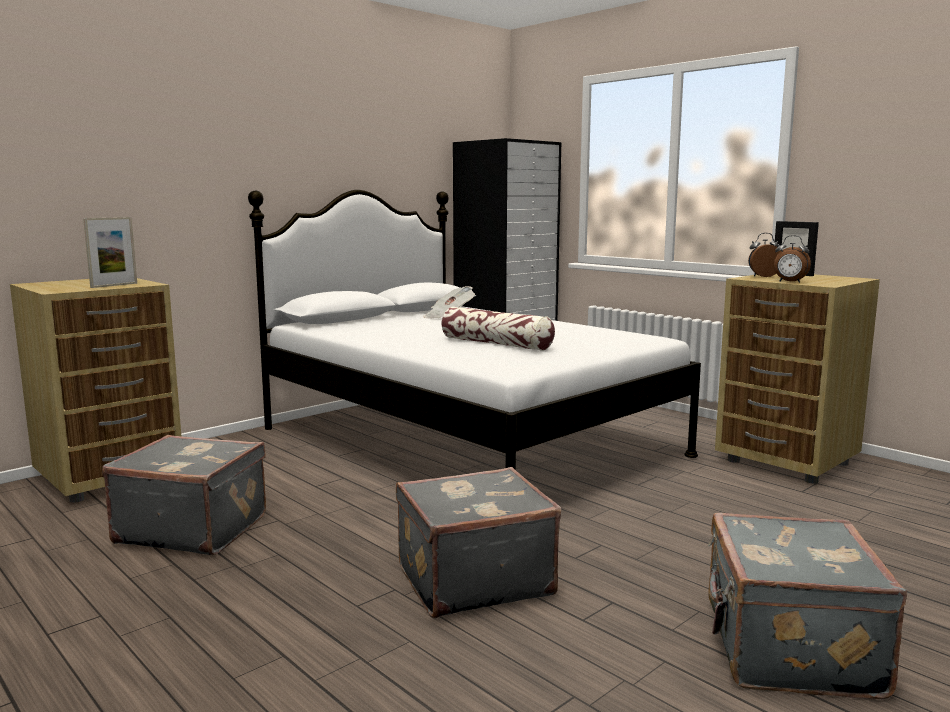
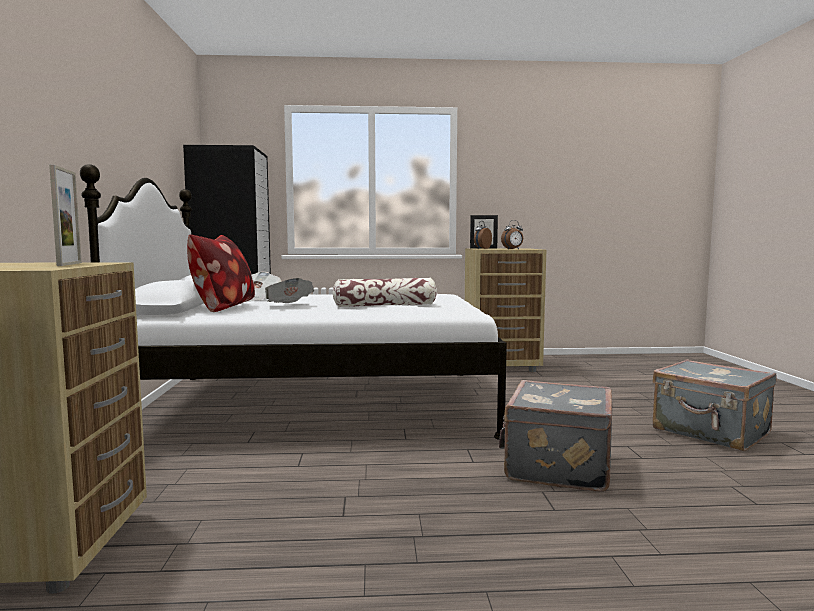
camera: 50 degrees left, 5 degrees down
(193, 528) = (294, 536): grey suitcase -> none
(377, 323) = (222, 308): none -> pillow
(428, 329) = (289, 305): none -> newspaper

